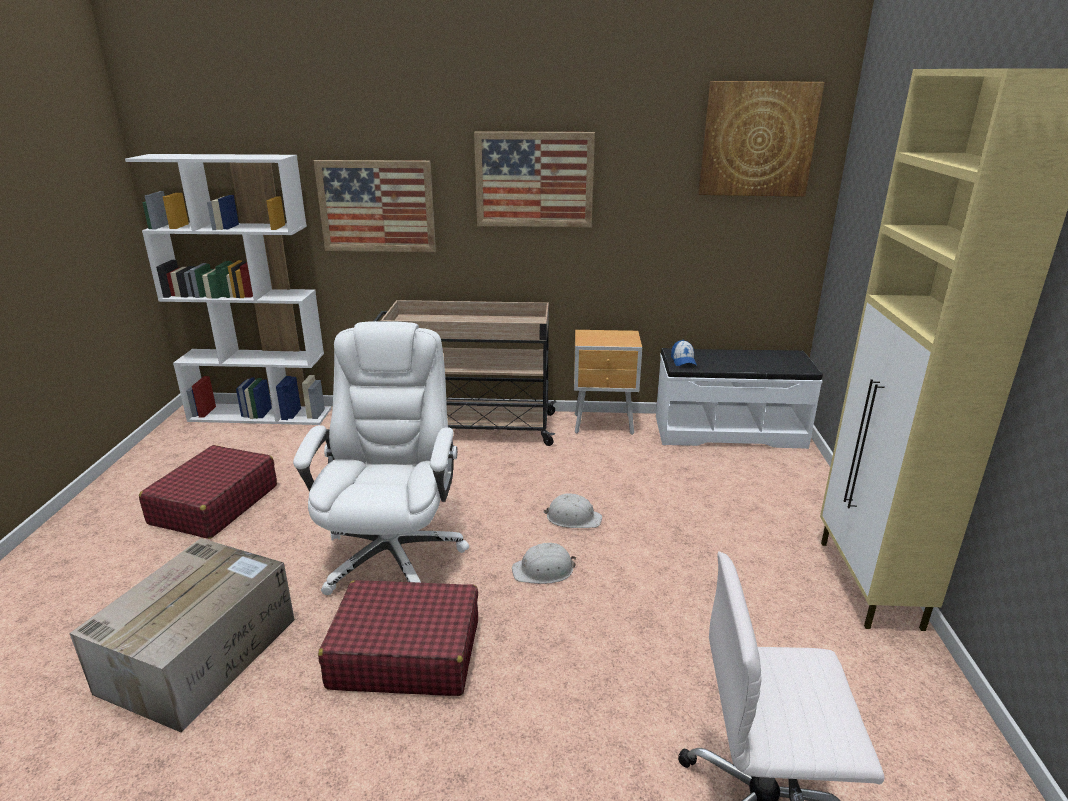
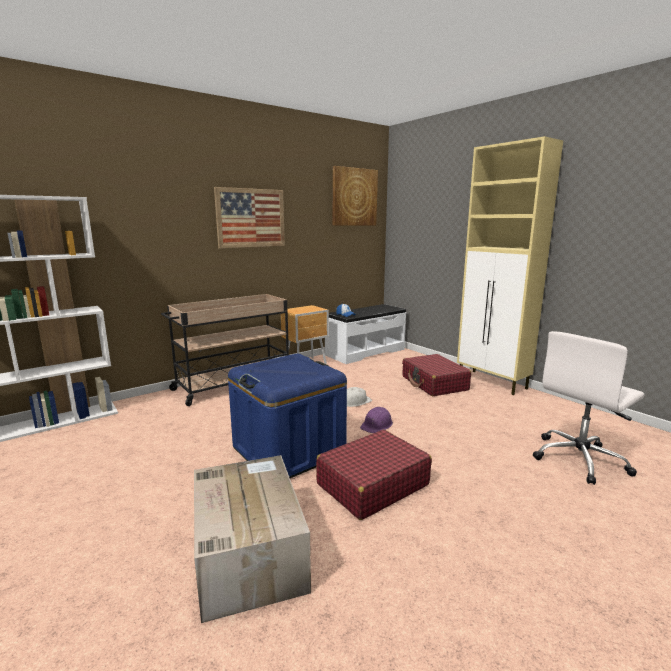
camera: 40 degrees left, 10 degrees down
(214, 505) = (104, 480): red suitcase -> red suitcase (434, 383)
(376, 206) = (146, 238): picture -> none
(393, 554) = (289, 451): white office chair -> blue storage box
(544, 570) = (377, 425): white hard hat -> purple hard hat

